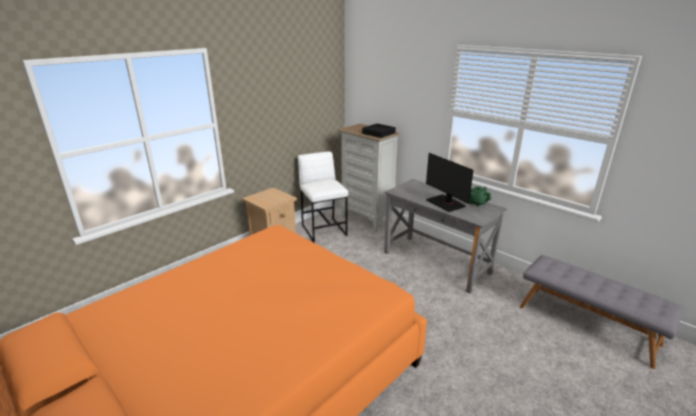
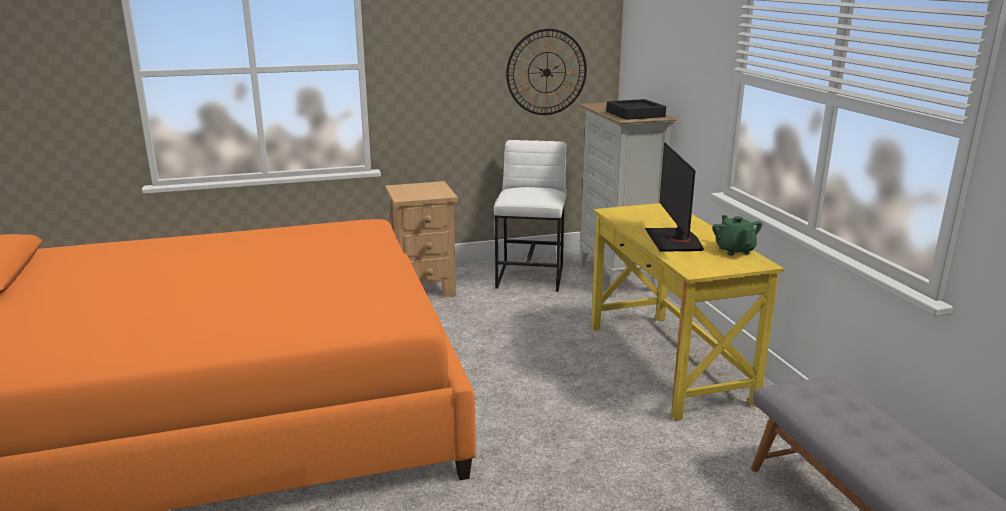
camera: 30 degrees right, 5 degrees down
(313, 112) = (546, 72): none -> wall clock
(436, 262) = (668, 363): grey desk -> yellow desk

